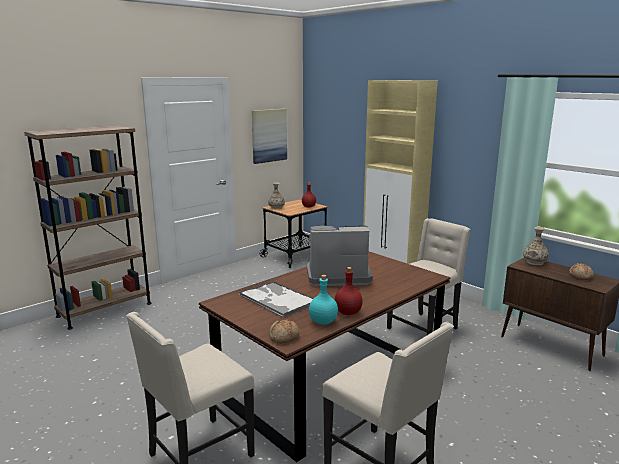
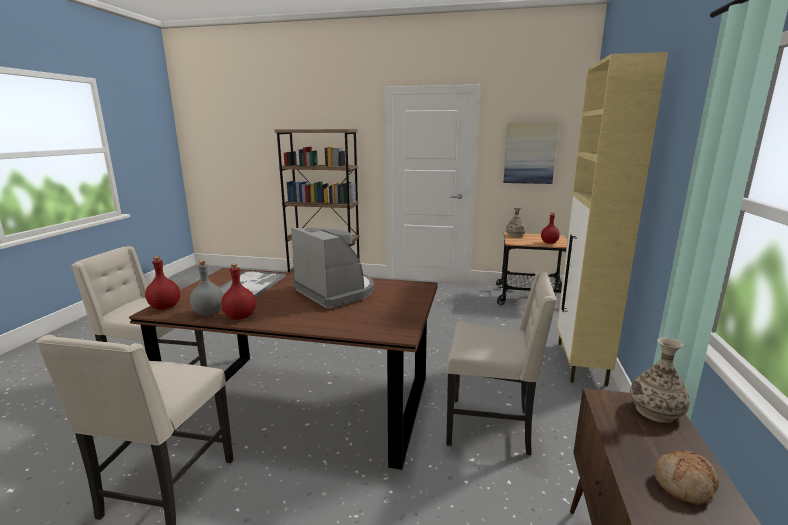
camera: 55 degrees right, 0 degrees up
(284, 337) = (164, 307): bread -> red bottle
(323, 322) = (208, 313): turquoise bottle -> grey bottle

